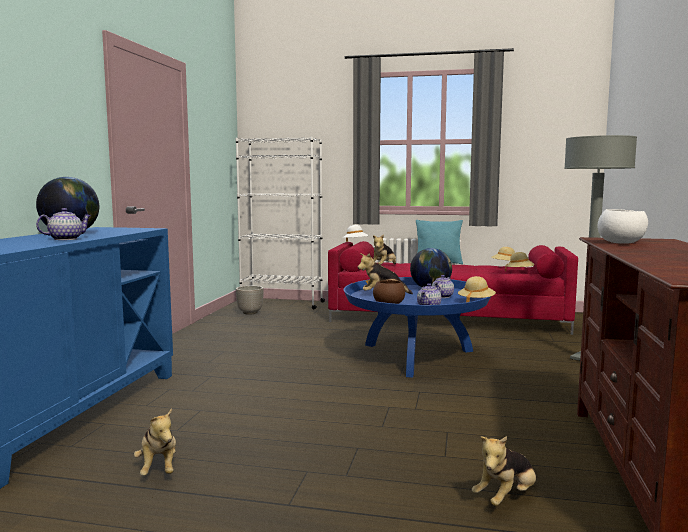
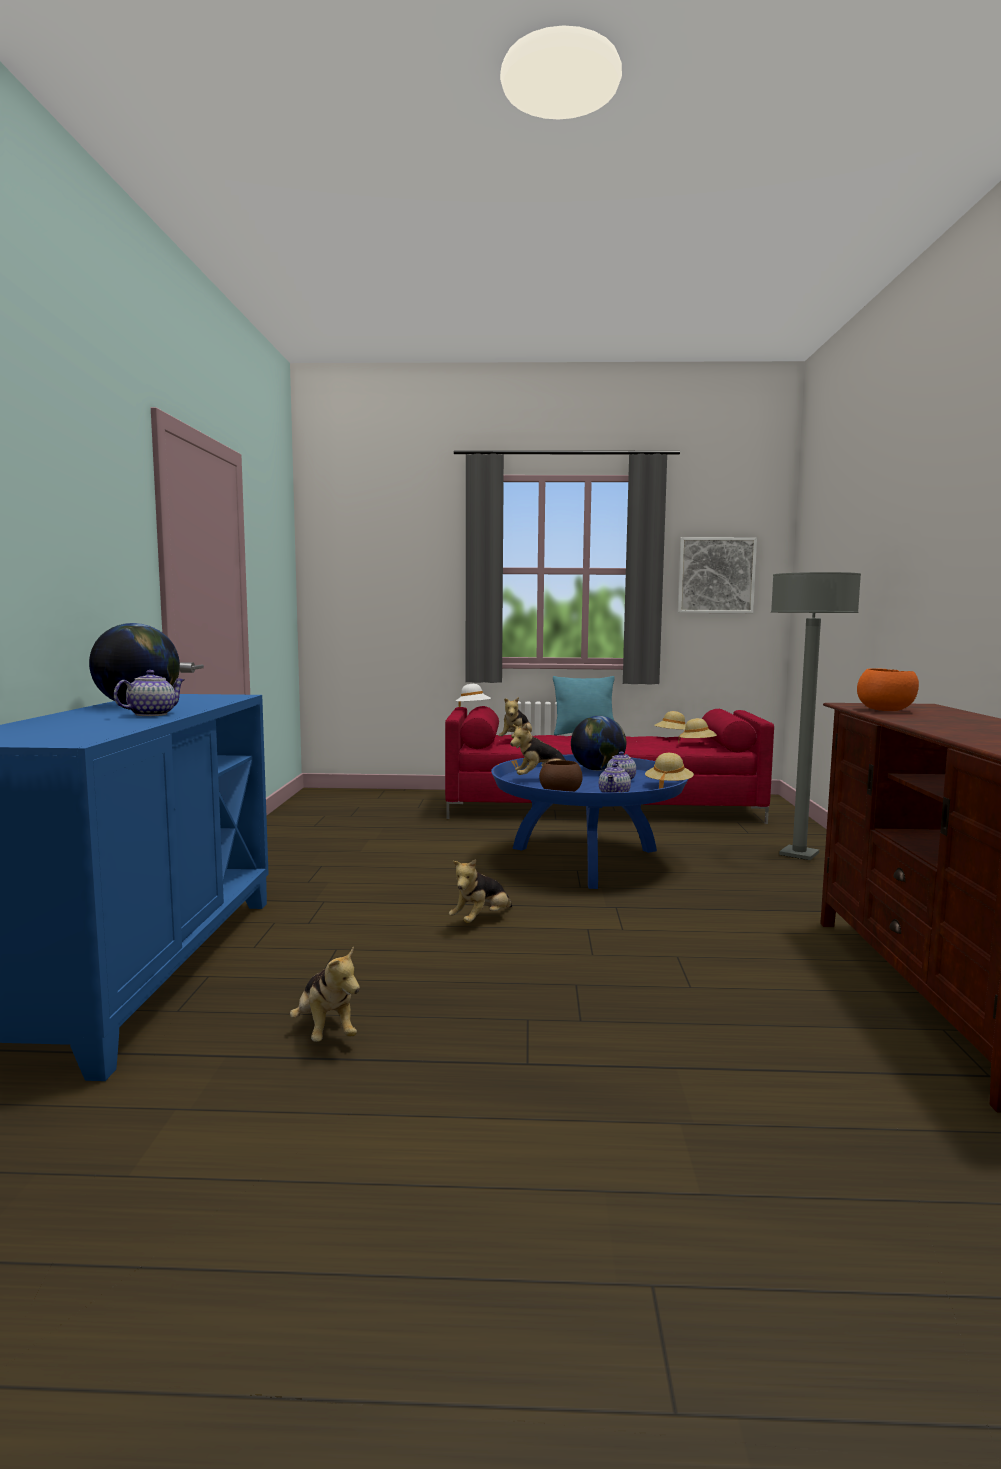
camera: 10 degrees left, 0 degrees up
(250, 313) = (328, 809): planter -> none
(282, 303) = (366, 795): white bookcase -> none
(506, 498) = (788, 1032): plush toy -> plush toy (481, 920)
(543, 143) = (716, 575): none -> picture
(621, 243) = (886, 710): white bowl -> orange bowl

